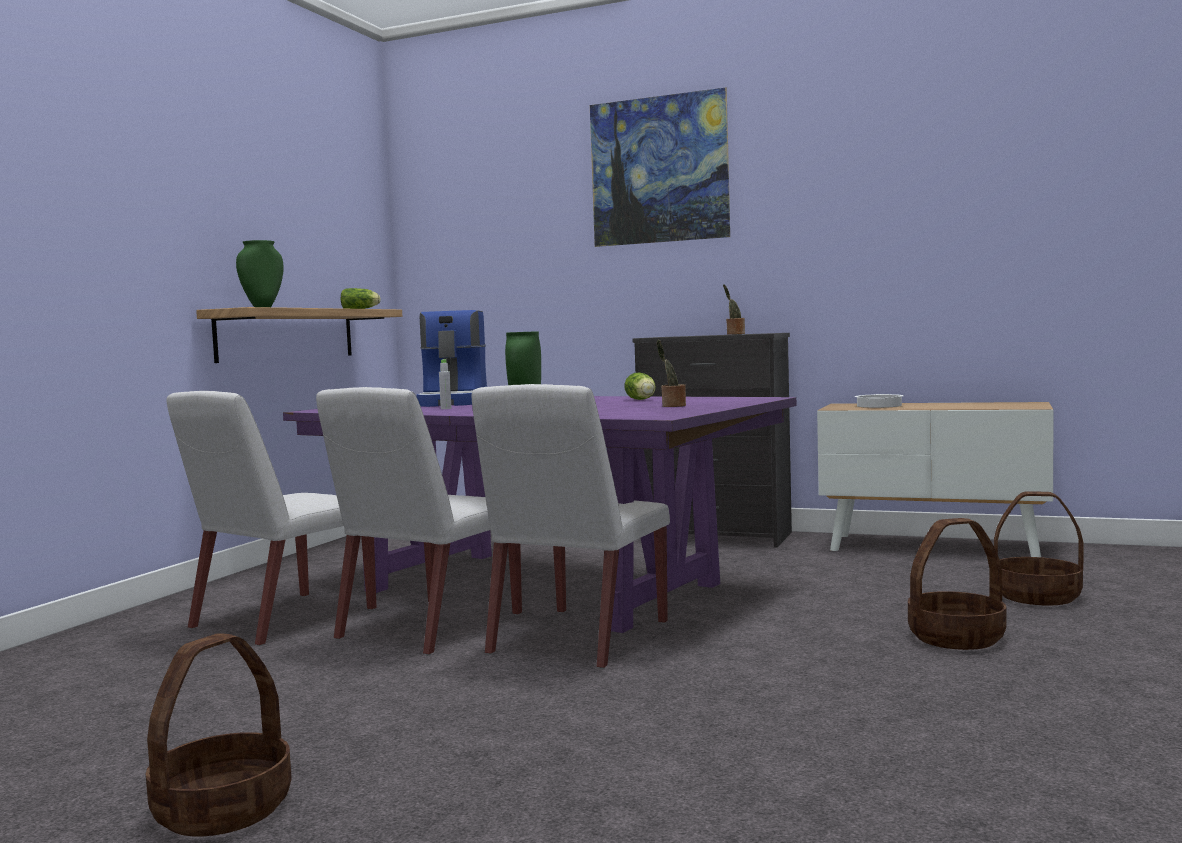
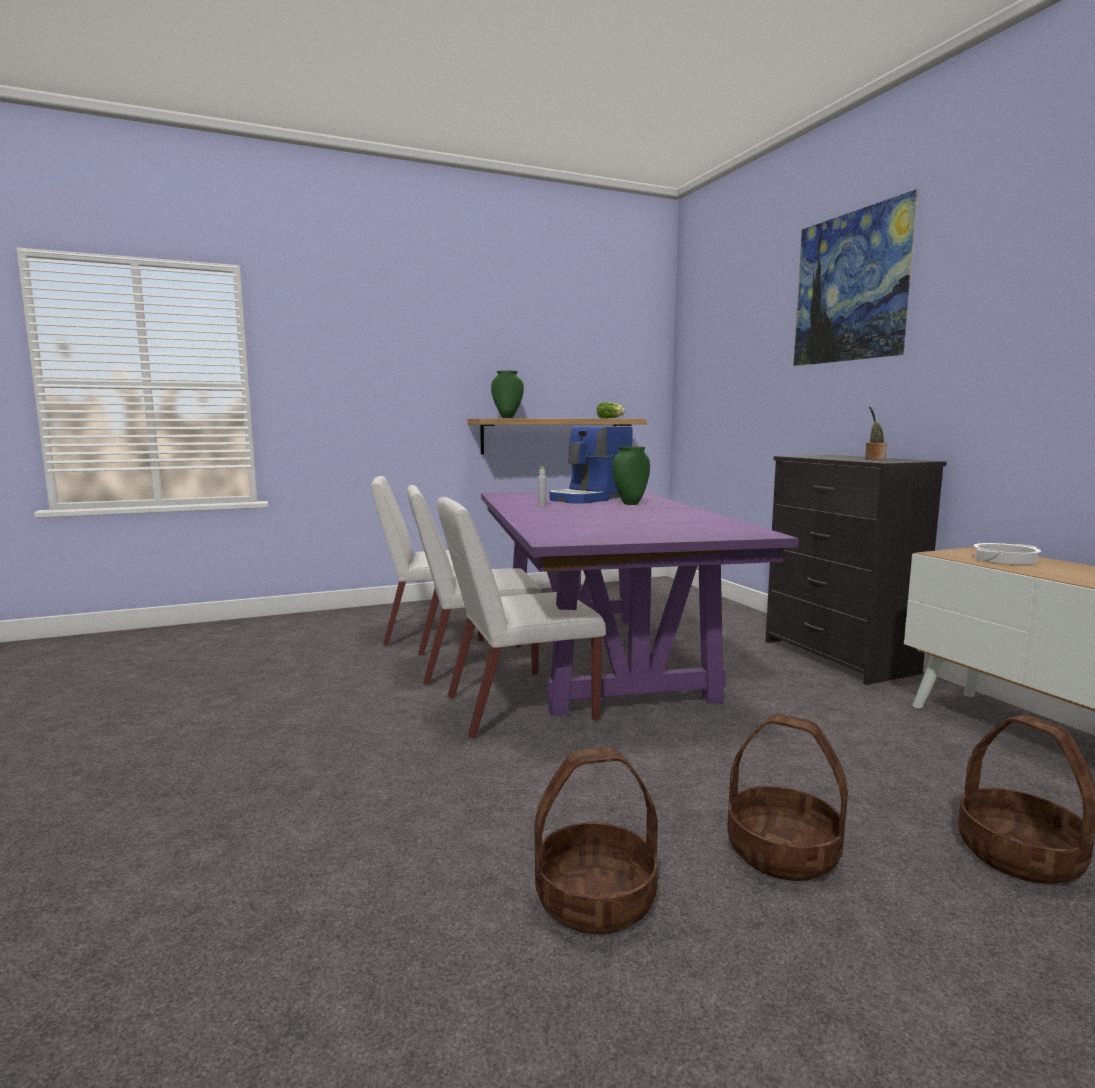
camera: 45 degrees right, 5 degrees up
(222, 810) = (150, 737): basket -> basket (594, 900)
(642, 400) = (681, 518): lettuce -> none
(672, 406) = (643, 530): potted plant -> none

